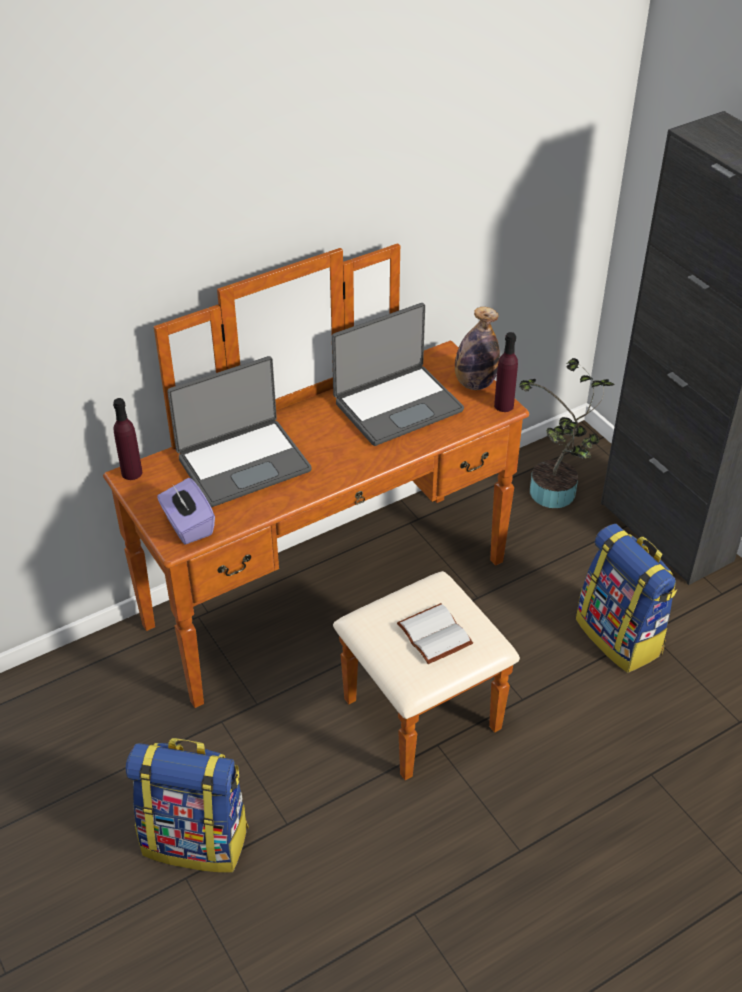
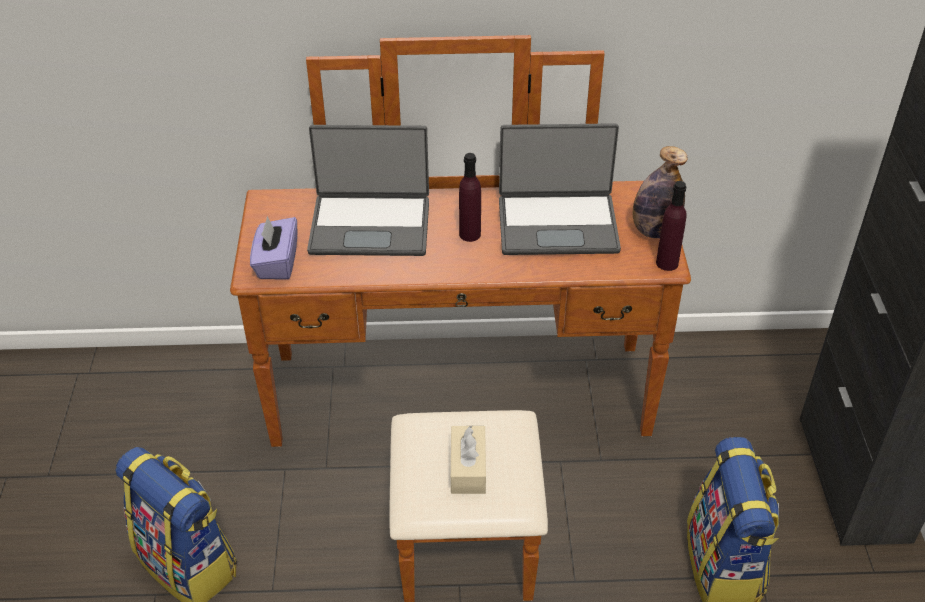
camera: 30 degrees right, 0 degrees up
(132, 473) = (269, 198): purple bottle -> purple bottle (470, 234)
(432, 634) = (468, 468): white book -> beige tissue box
(555, 496) = (754, 392): potted plant -> none

